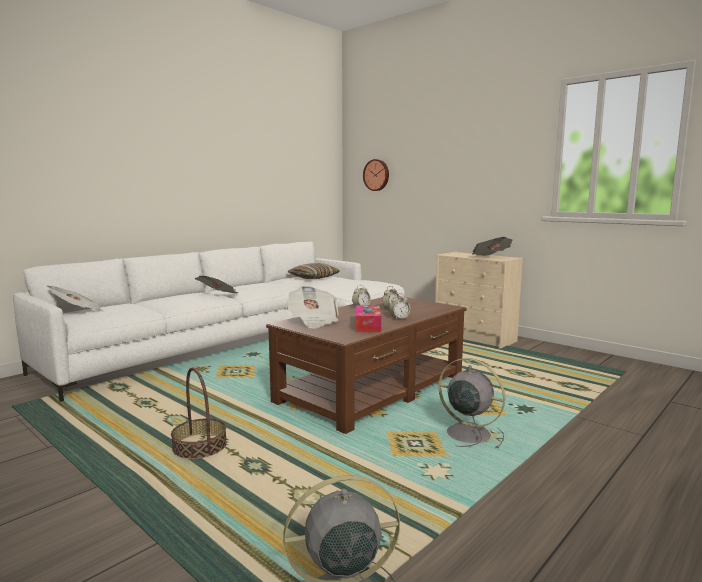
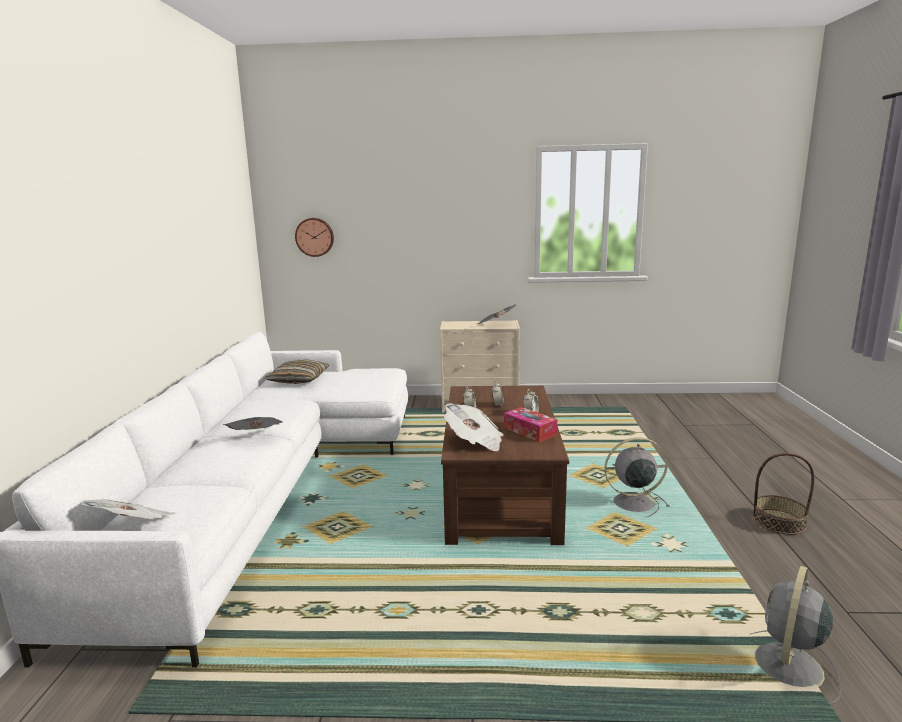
camera: 40 degrees left, 5 degrees up
(199, 447) = (477, 623): basket -> basket (779, 522)

